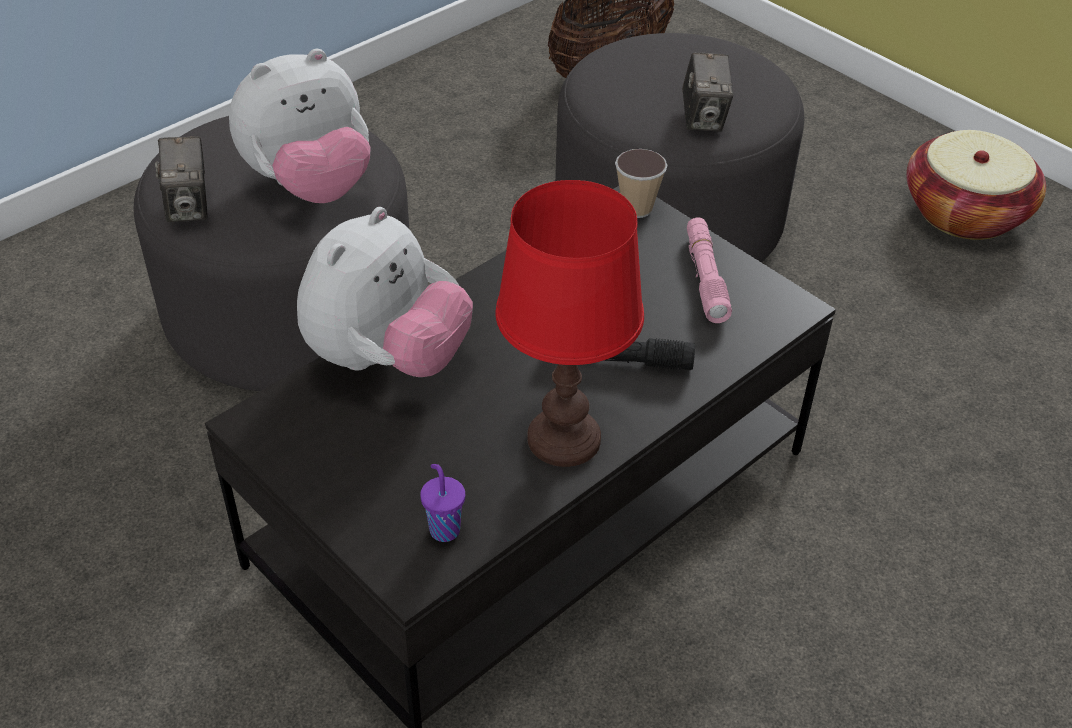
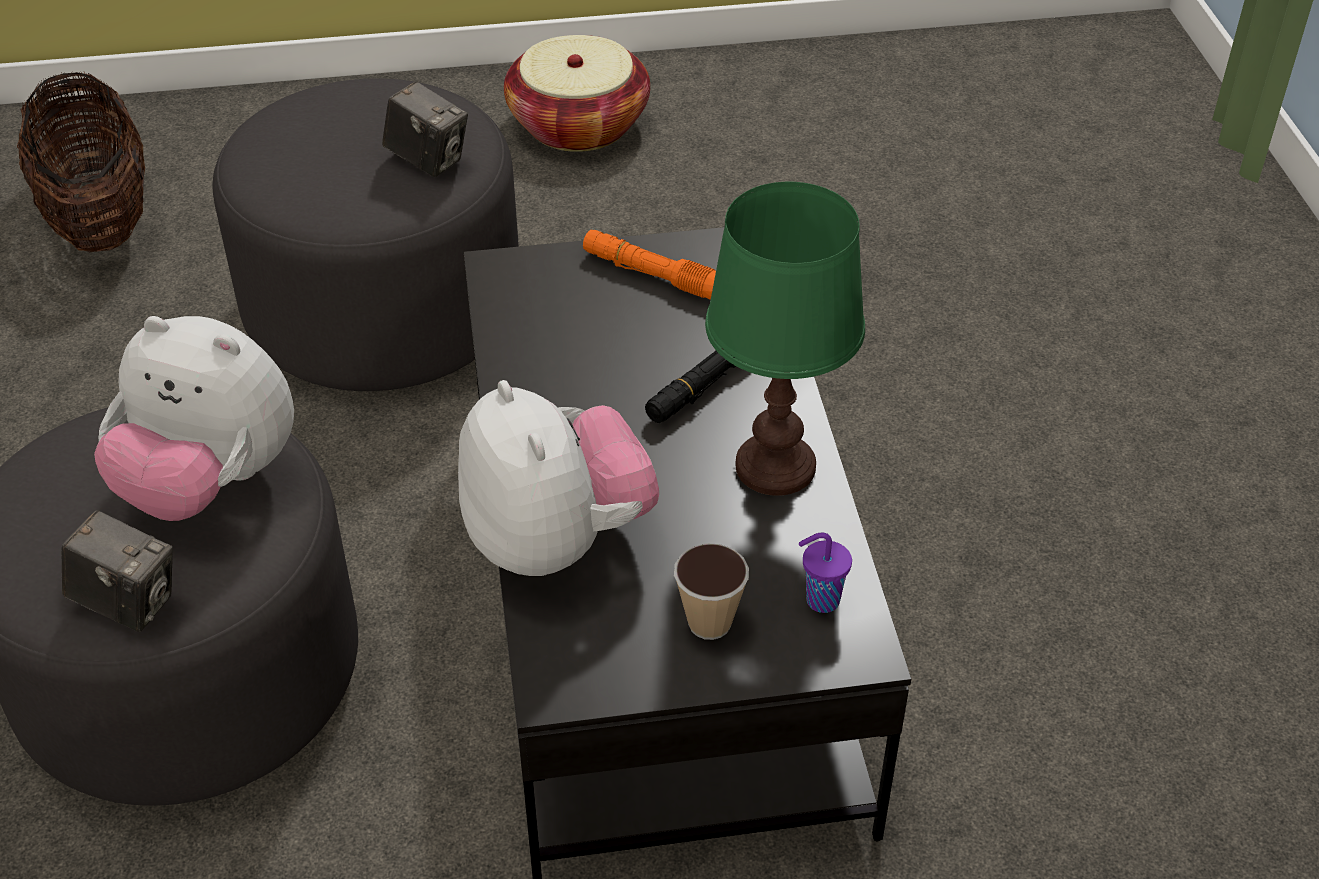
camera: 55 degrees left, 0 degrees up
(310, 186) = (210, 483): plush toy -> plush toy turned 105 degrees clockwise
(564, 440) = (776, 467): red table lamp -> green table lamp
(637, 208) = (513, 267): cup -> cup (709, 623)
(705, 277) = (652, 275): pink flashlight -> orange flashlight

